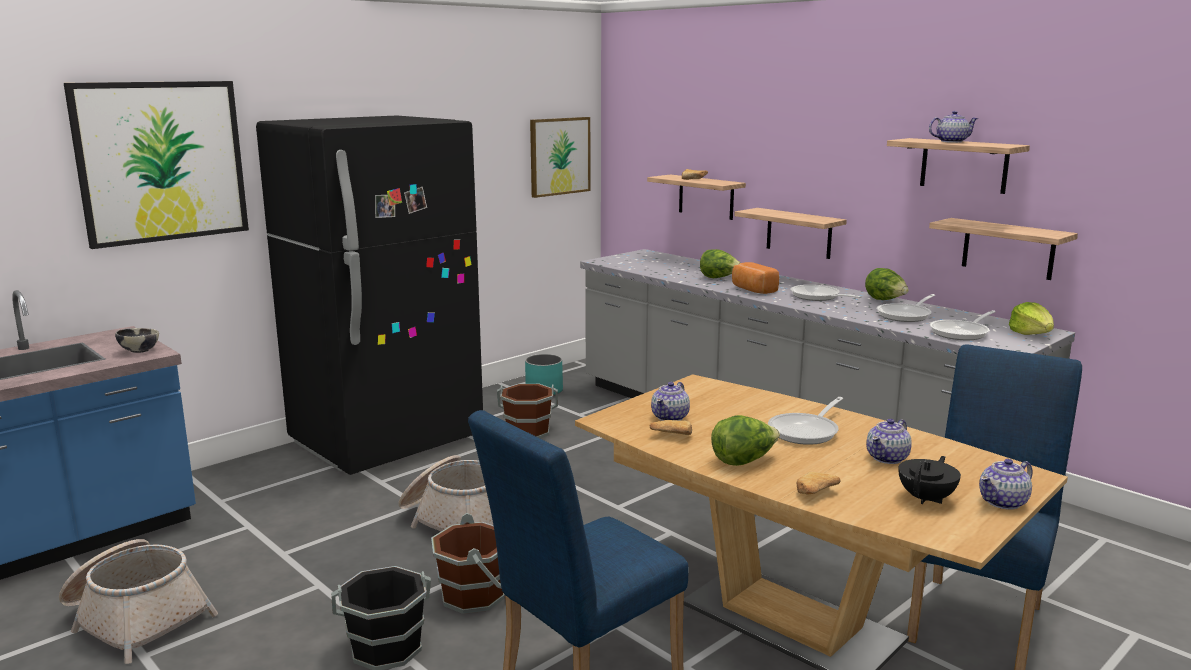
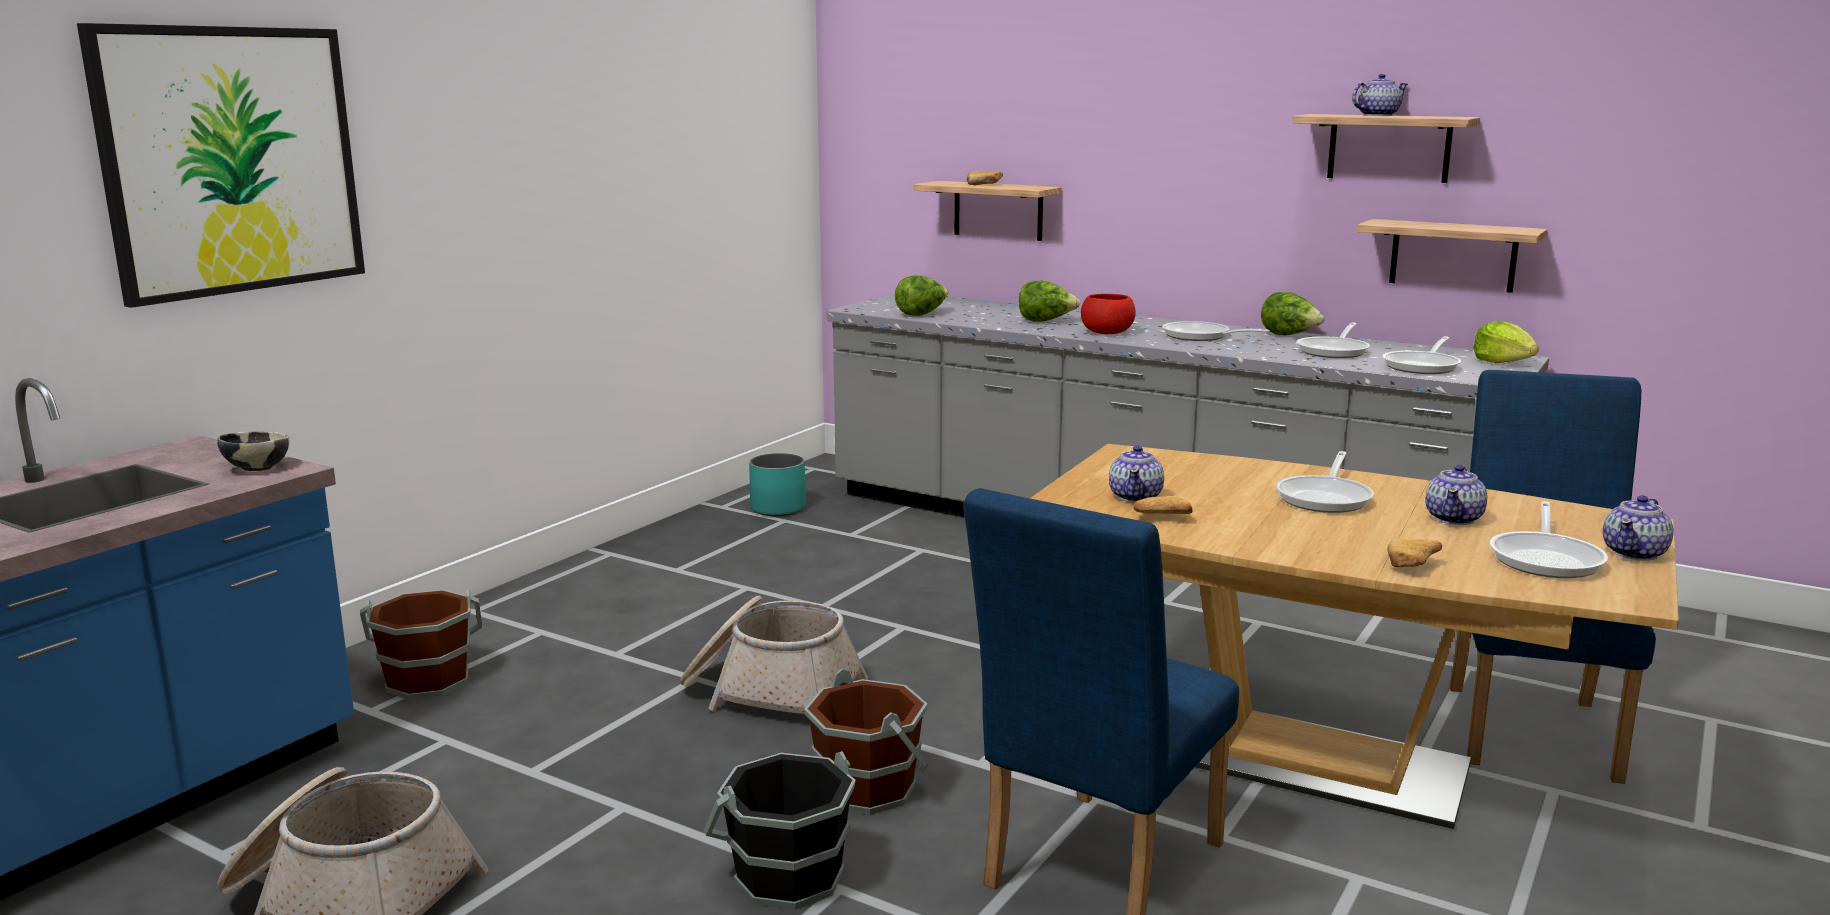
camera: 15 degrees left, 0 degrees up
(387, 441) = (587, 598): black fridge -> none
(527, 431) = (792, 564): brown bucket -> brown bucket (427, 680)
(559, 156) = (770, 158): picture -> none
(743, 461) = (1285, 539): lettuce -> lettuce (921, 314)
(752, 290) = (1107, 333): bread -> red bowl
(799, 233) = (1147, 253): shelf -> none
(927, 498) = (1547, 558): black teapot -> frying pan

